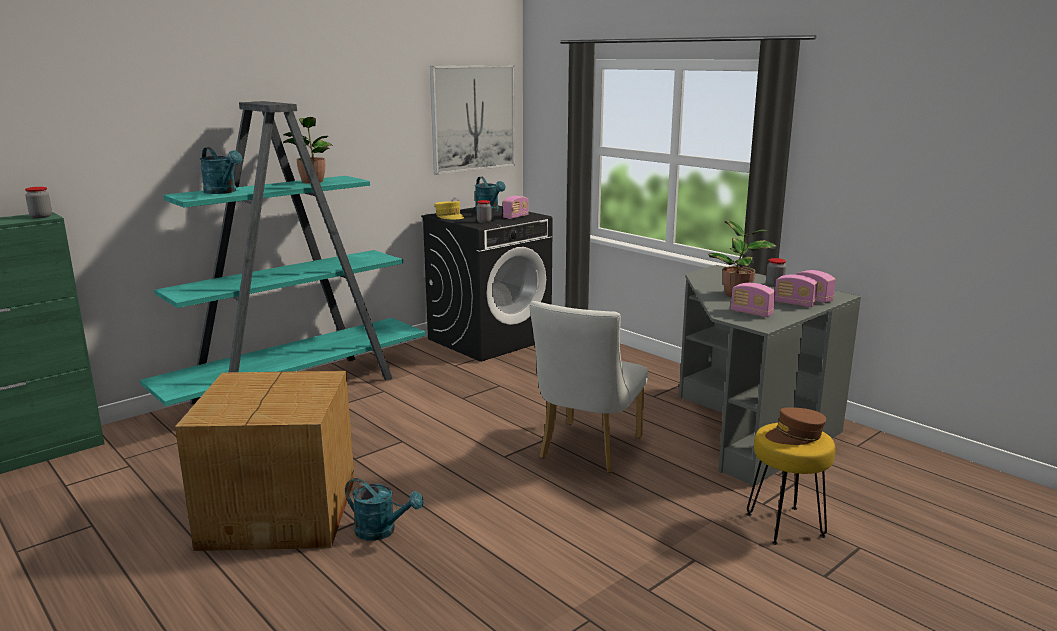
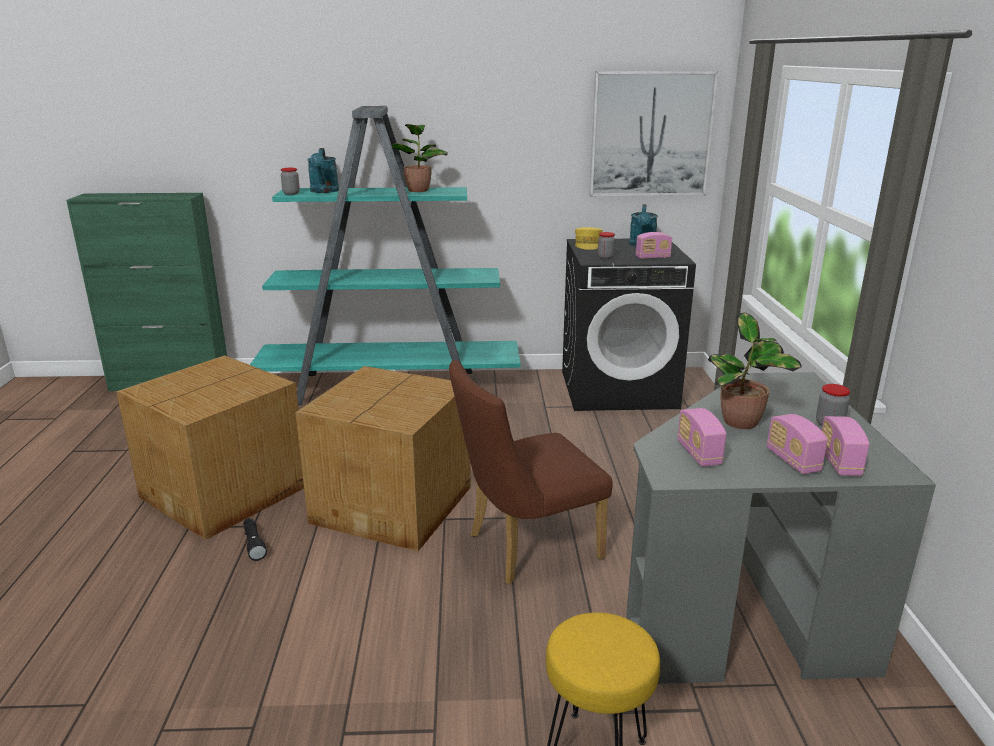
camera: 40 degrees right, 5 degrees up
(41, 216) = (182, 196): jar -> jar (291, 193)
(382, 531) = (254, 544): turquoise watering can -> black flashlight
(451, 462) = (395, 504): none -> cardboard box
(587, 451) = (525, 548): white chair -> brown chair
(795, 436) = (603, 646): brown cap -> none

